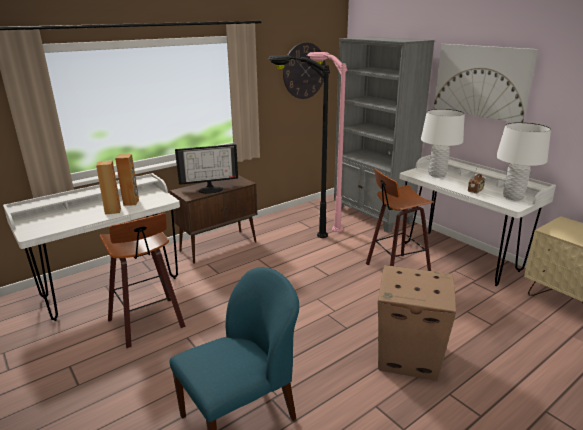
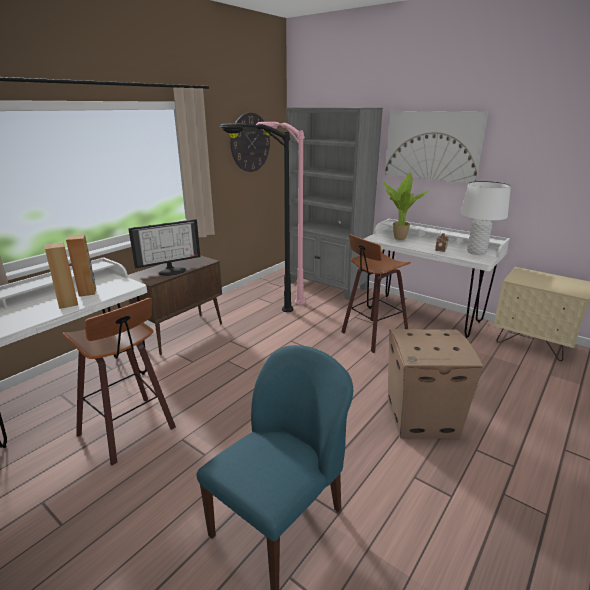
camera: 15 degrees left, 0 degrees up
(437, 175) = (397, 238): white table lamp -> potted plant

